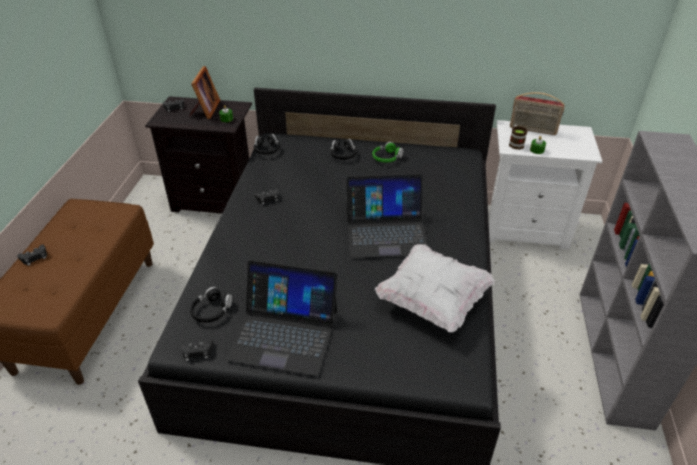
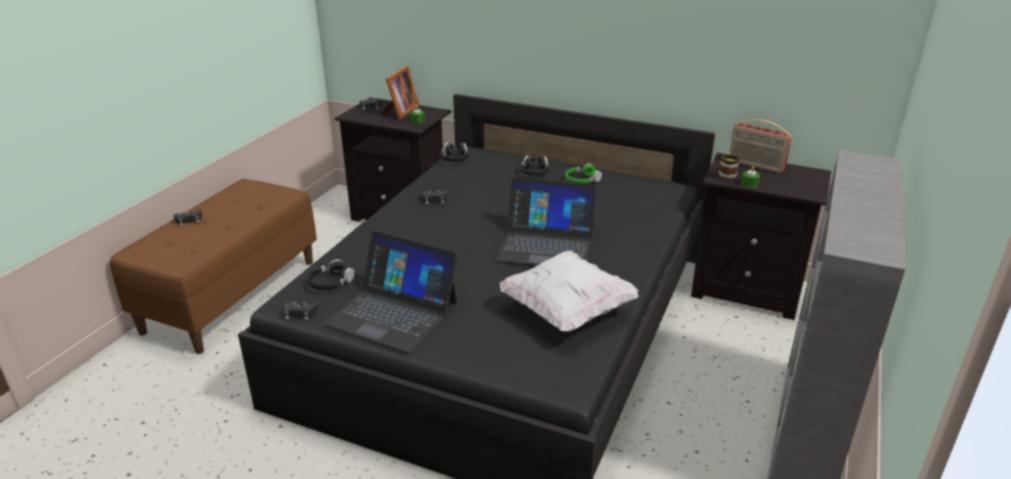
camera: 15 degrees right, 10 degrees down
(525, 228) = (747, 290): white nightstand -> black nightstand

